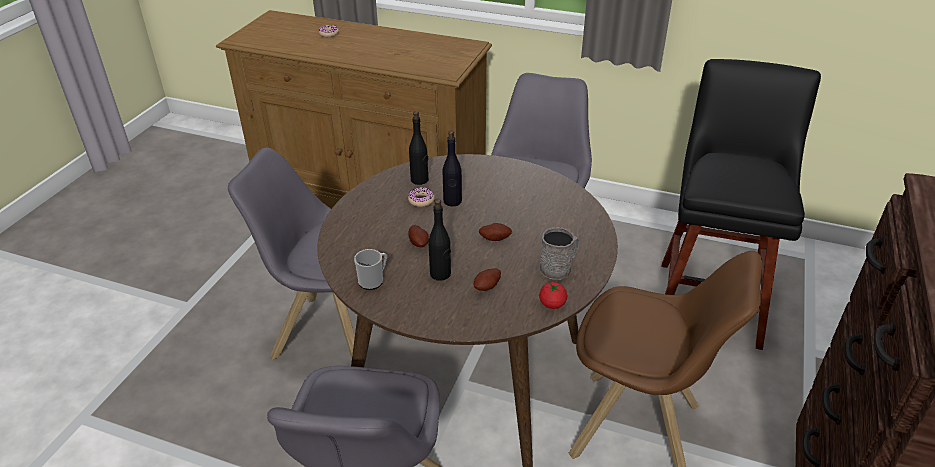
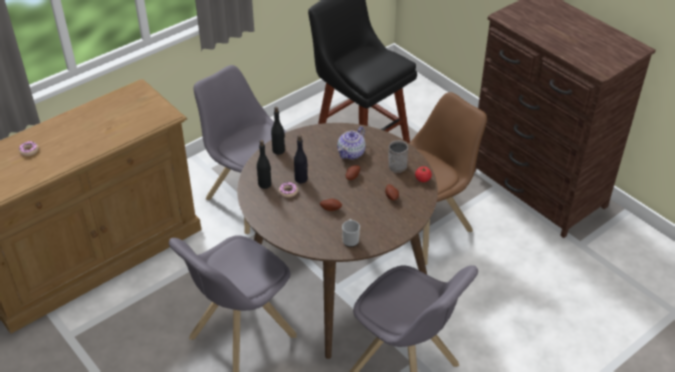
camera: 60 degrees left, 5 degrees up
(440, 274) = (366, 210): black bottle -> black bottle (279, 150)
(539, 221) = (351, 153): none -> teapot

